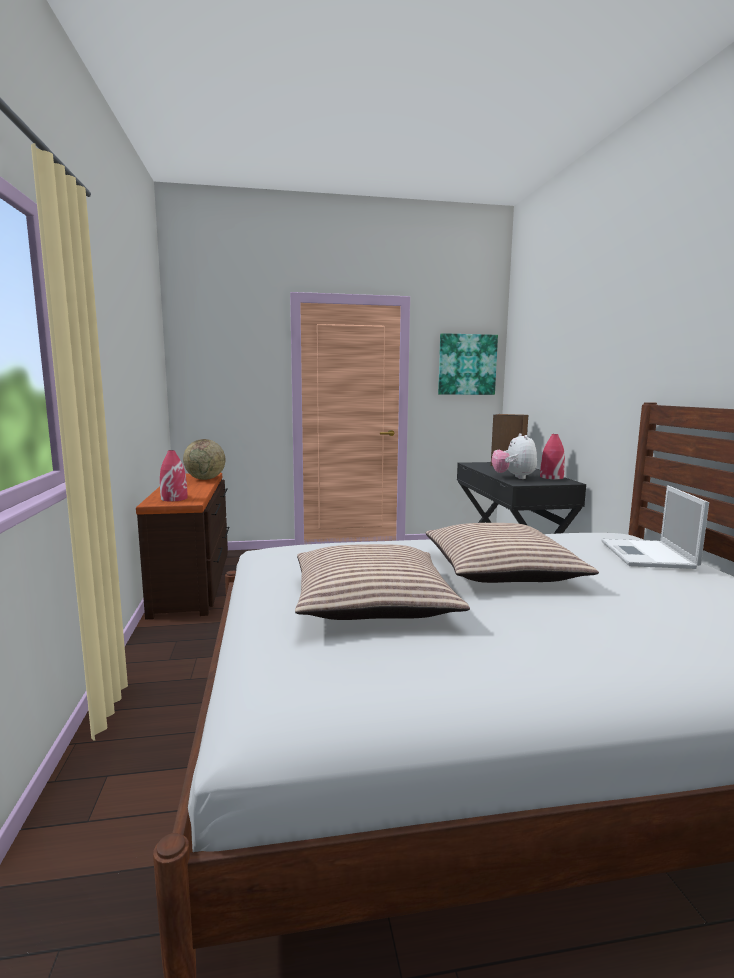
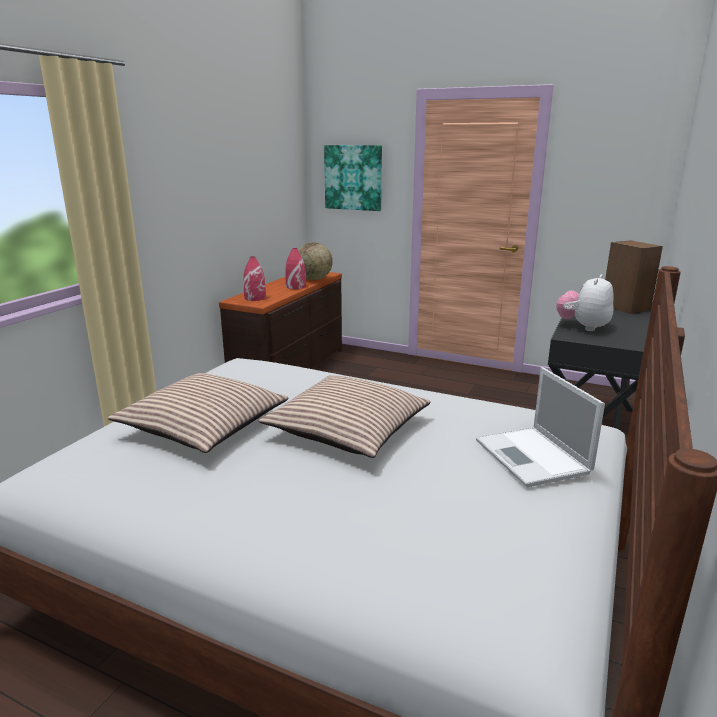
camera: 35 degrees right, 10 degrees up
(467, 364) = (622, 170): picture -> picture (353, 177)
(551, 477) = (634, 334): red vase -> red vase (295, 286)
(648, 555) = (533, 457): laptop -> laptop turned 60 degrees counterclockwise

